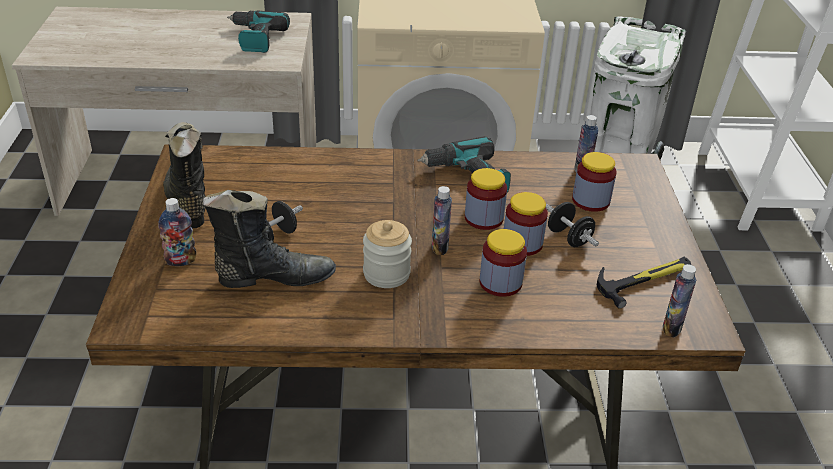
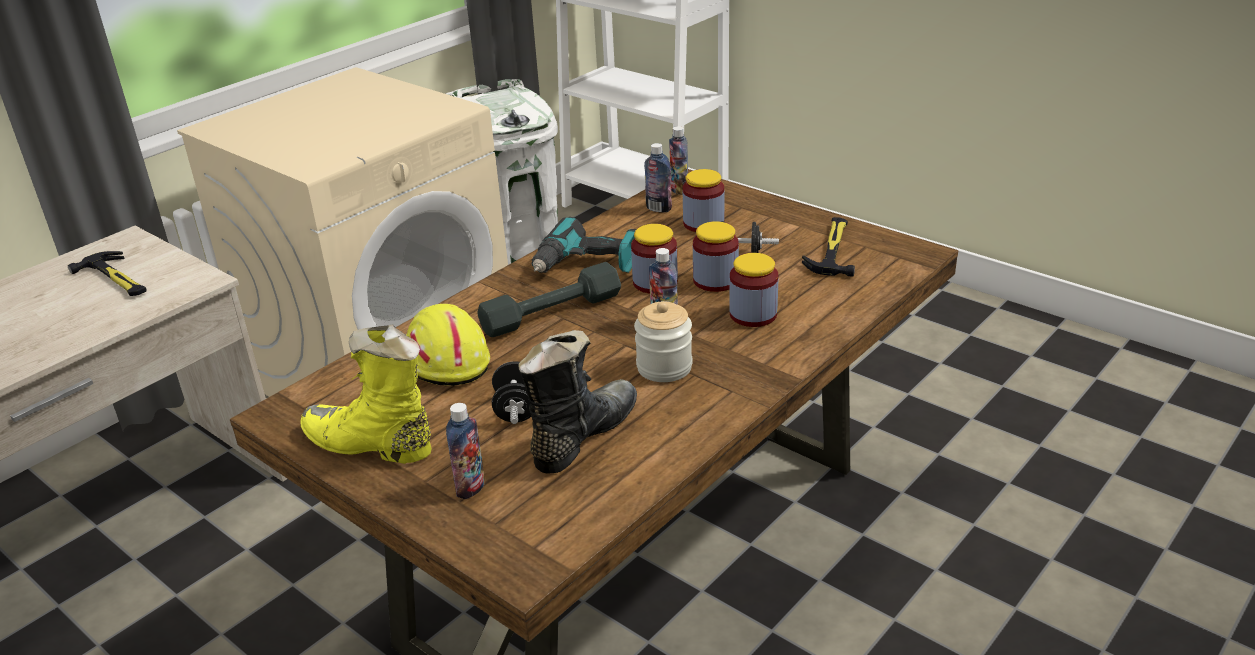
camera: 45 degrees left, 5 degrees down
(186, 202) = (369, 444): black boot -> yellow boot
(255, 38) = (116, 279): power drill -> hammer
(291, 183) = (442, 362): none -> yellow hard hat
(393, 195) = (551, 313): none -> grey dumbbell
(672, 327) = (900, 265): bottle -> bottle (679, 190)

